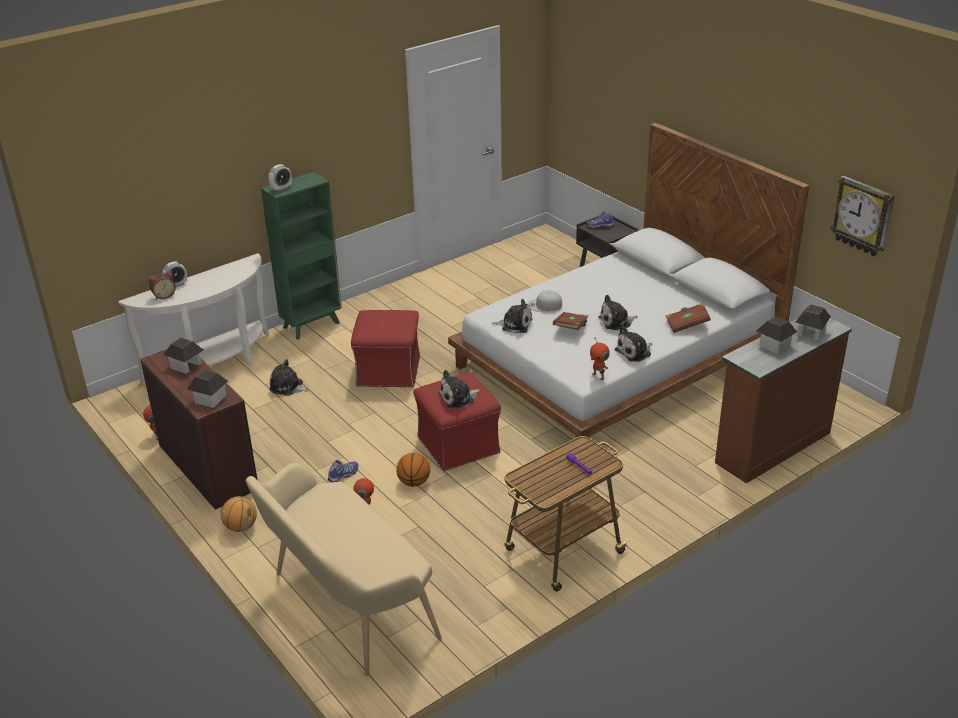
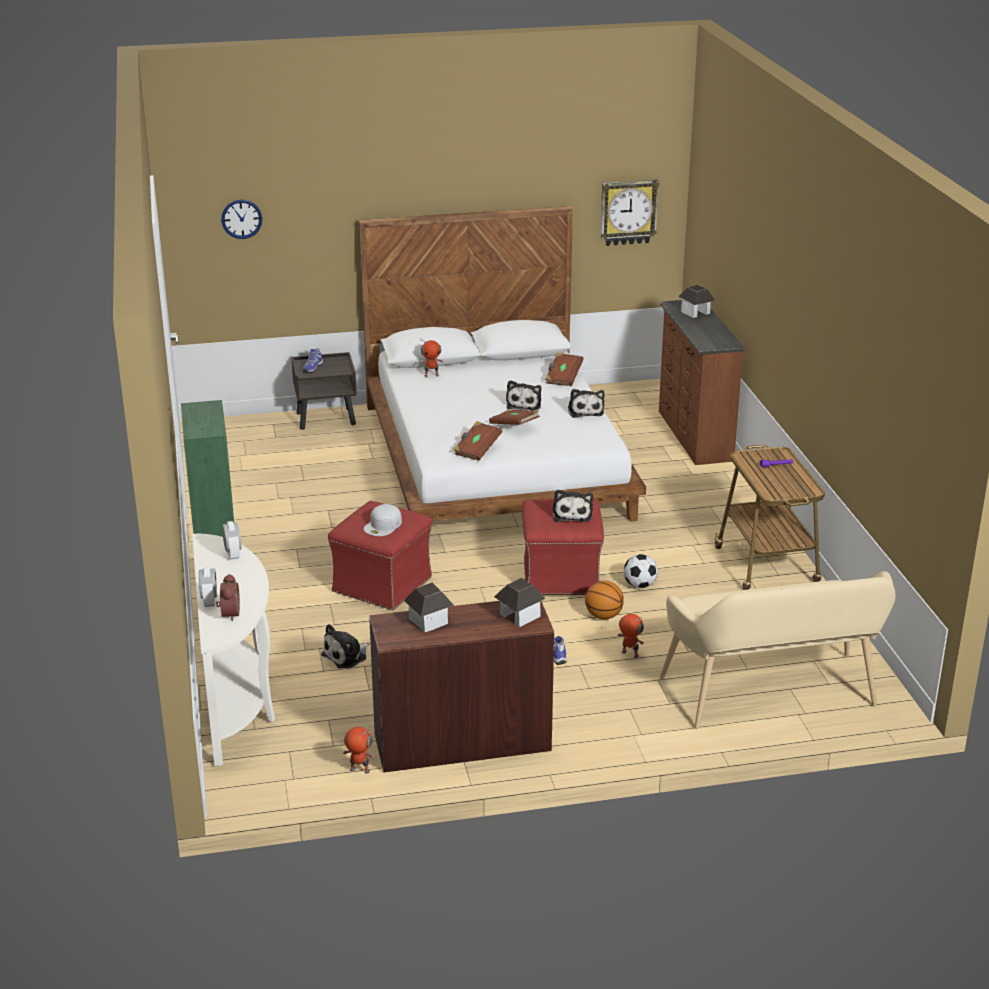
camera: 65 degrees left, 5 degrees down
(241, 527) = (597, 738): basketball -> none
(281, 188) = (204, 428): alarm clock -> alarm clock (233, 554)
(474, 488) = (640, 585): none -> football
(514, 324) = (477, 450): plush toy -> brown book
(544, 305) = (460, 426): white cap -> white cap (383, 525)
(591, 88) = (241, 219): none -> wall clock
(598, 376) = (609, 436): toy robot -> toy robot (431, 375)
(774, 345) = (701, 329): toy house -> none

